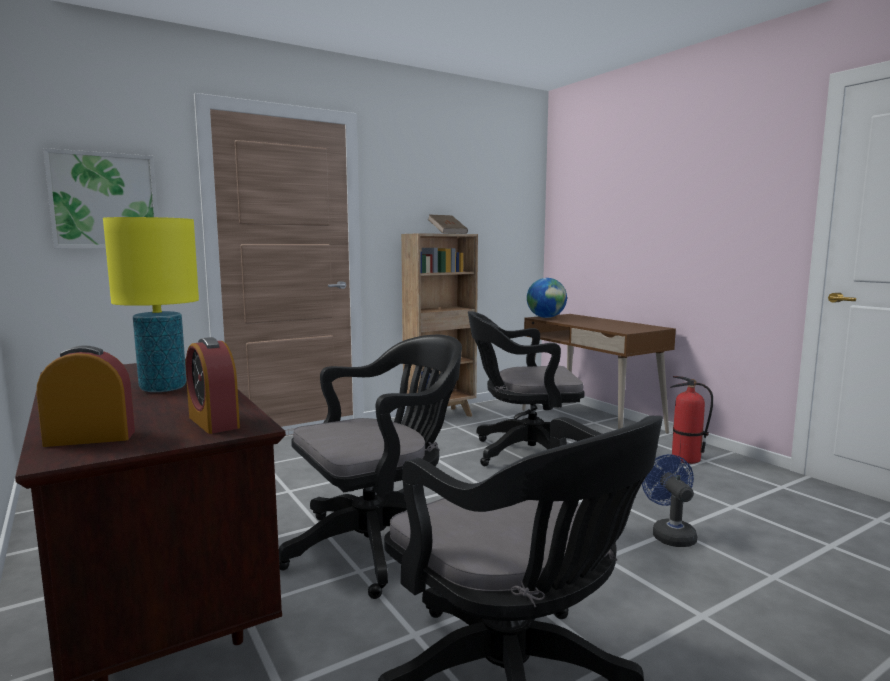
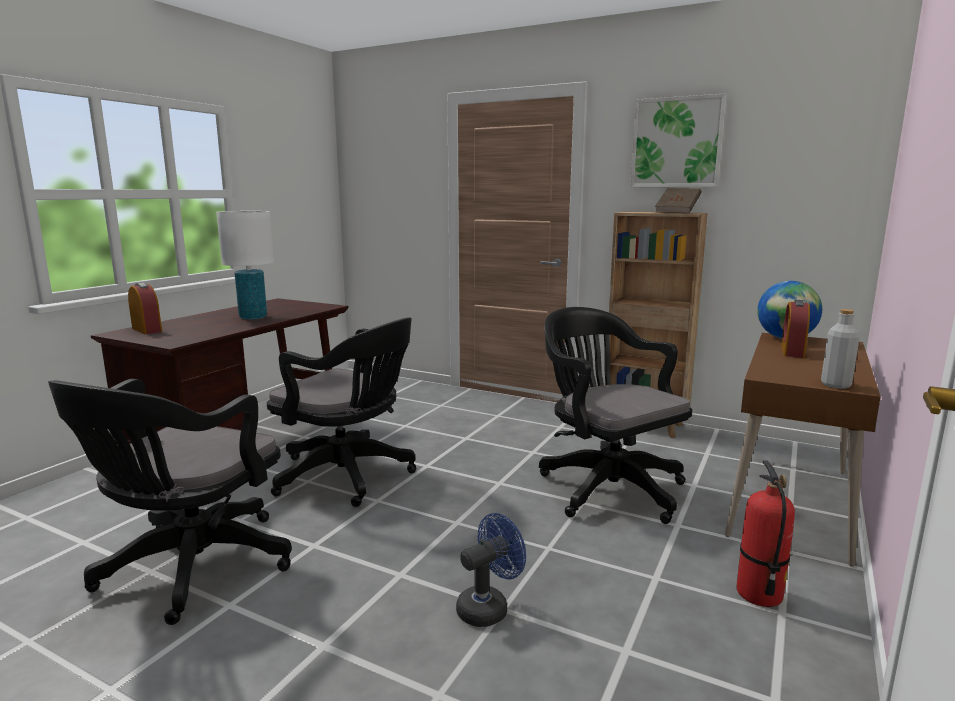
camera: 60 degrees right, 5 degrees up
(104, 201) = (391, 186): picture -> picture (676, 143)
(162, 388) = (253, 317): yellow table lamp -> white table lamp
(213, 422) = (181, 337): alarm clock -> alarm clock (792, 352)
(652, 328) = (835, 385): none -> grey bottle

